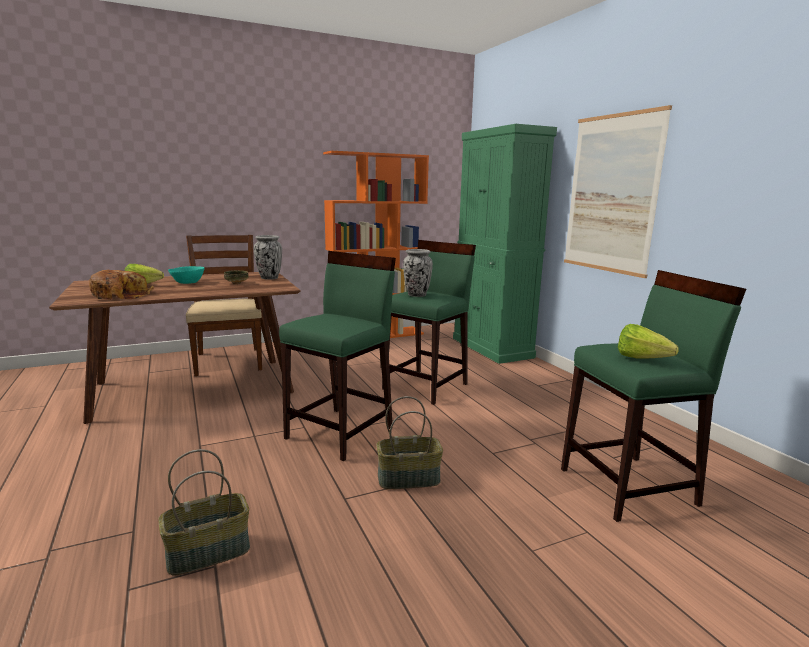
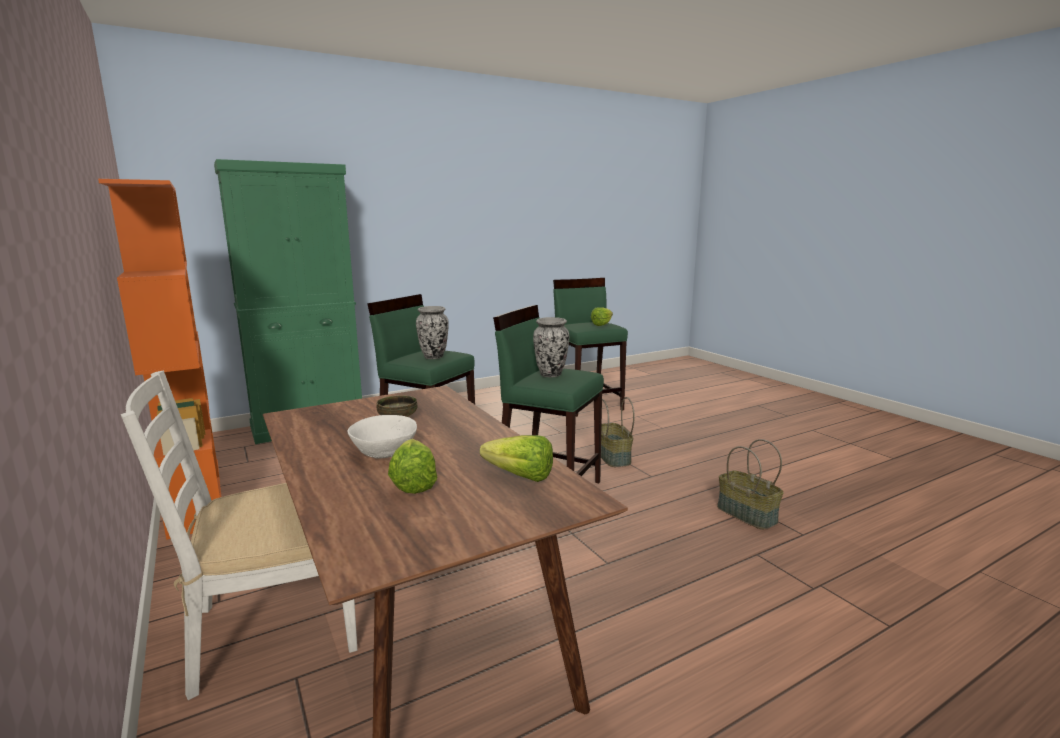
camera: 95 degrees left, 0 degrees up
(121, 295) = (515, 475): bread -> lettuce
(187, 282) = (383, 453): turquoise bowl -> white bowl
(228, 361) = (273, 629): brown chair -> white chair
(269, 278) = (349, 408): vase -> vase (551, 374)
(611, 194) = (414, 235): picture -> none

